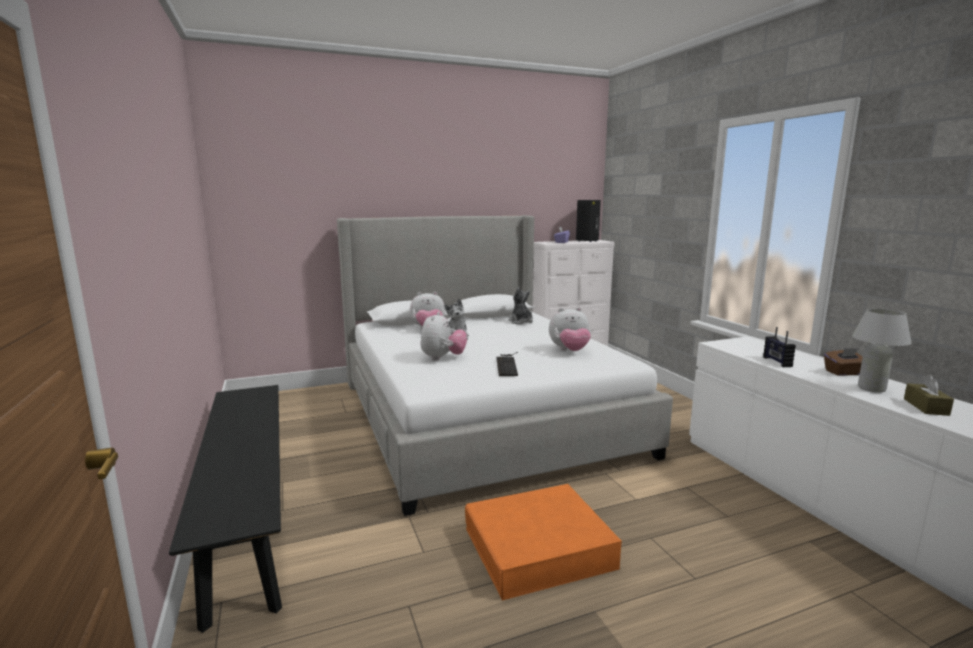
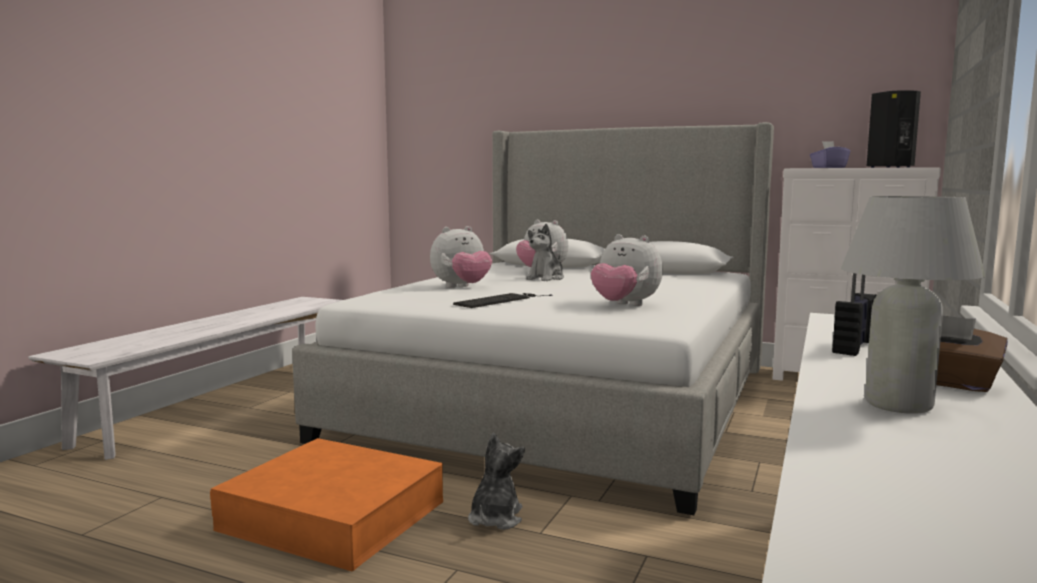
camera: 45 degrees right, 5 degrees down
(248, 516) = (225, 403): black bench -> white bench
(521, 322) = (677, 279): plush toy -> plush toy (495, 518)
(926, 407) = (906, 448): brown tissue box -> none

